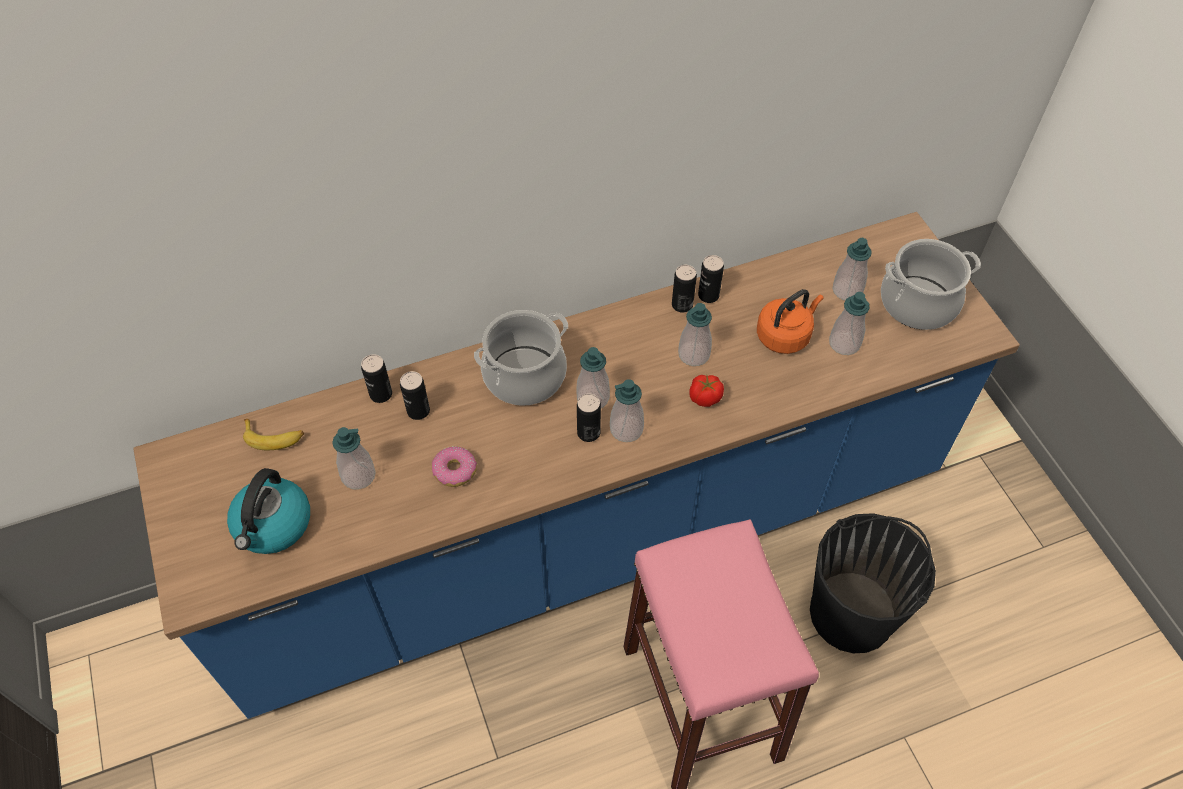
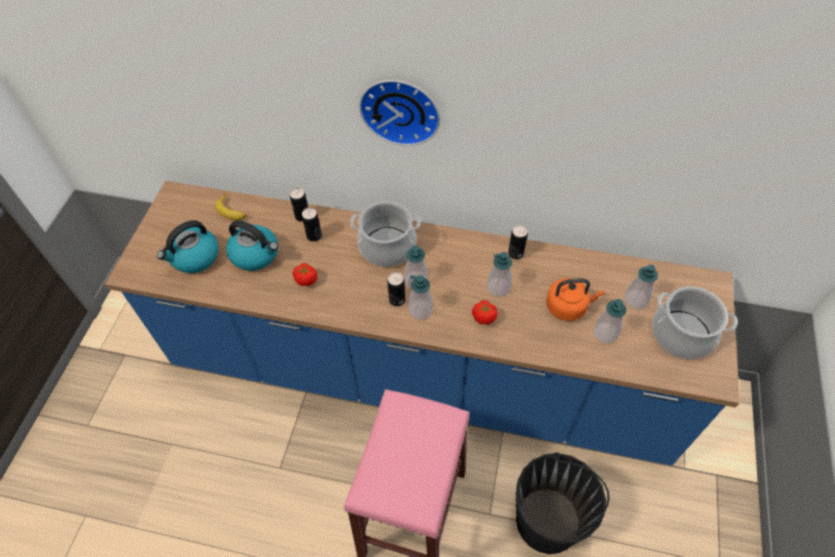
camera: 35 degrees right, 0 degrees up
(358, 475) = (256, 254): soap dispenser -> kettle
(454, 471) = (306, 280): donut -> tomato
(499, 180) = (401, 109): none -> wall clock
(708, 295) = (537, 256): can -> none

